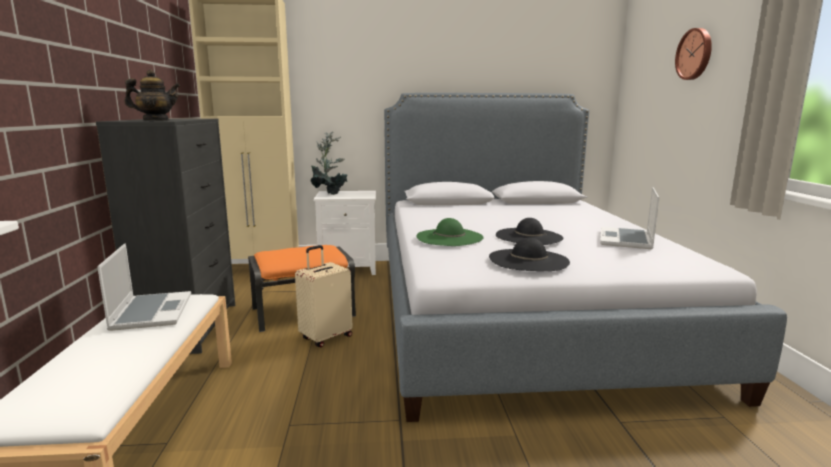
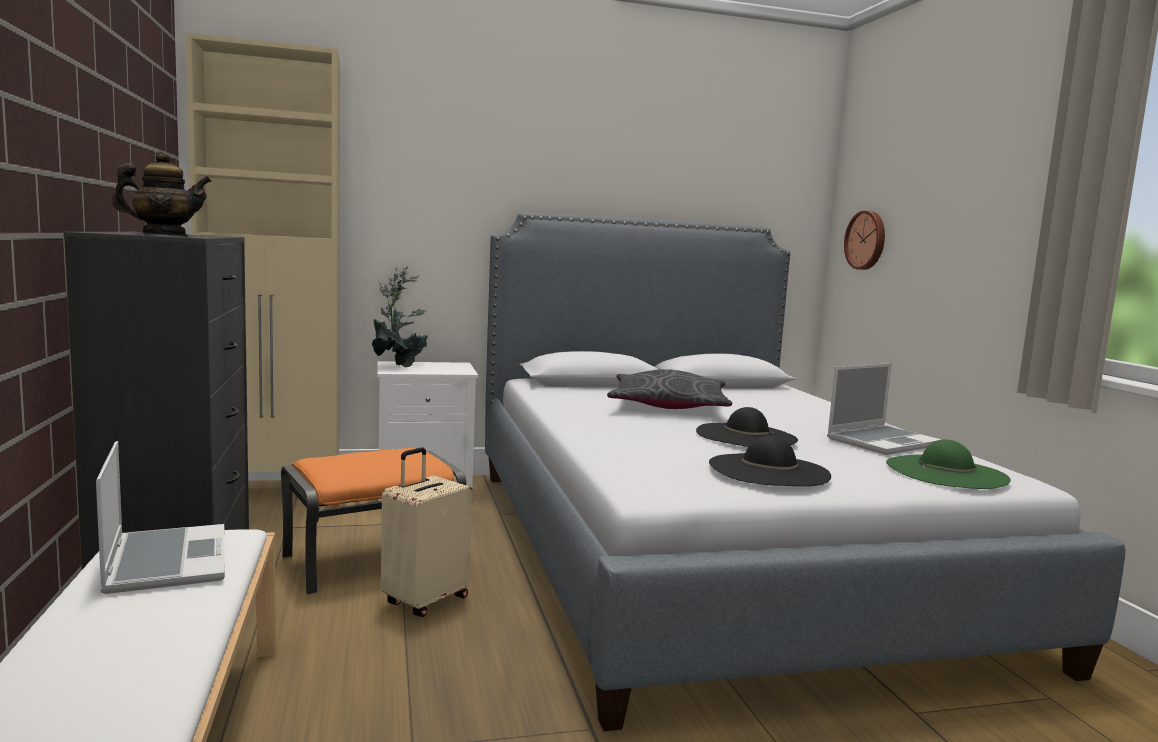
camera: 10 degrees left, 5 degrees down
(449, 237) = (631, 436): green hat -> green hat (946, 472)
(490, 217) = (668, 406): none -> grey pillow
(626, 240) = (882, 442): laptop -> laptop turned 135 degrees counterclockwise
(695, 54) = (951, 182): wall clock -> wall clock (867, 240)

